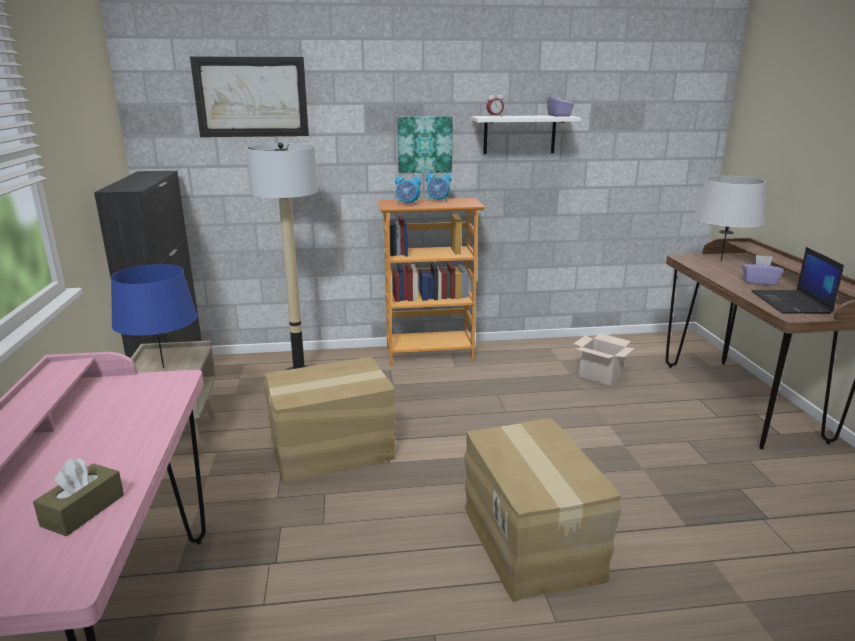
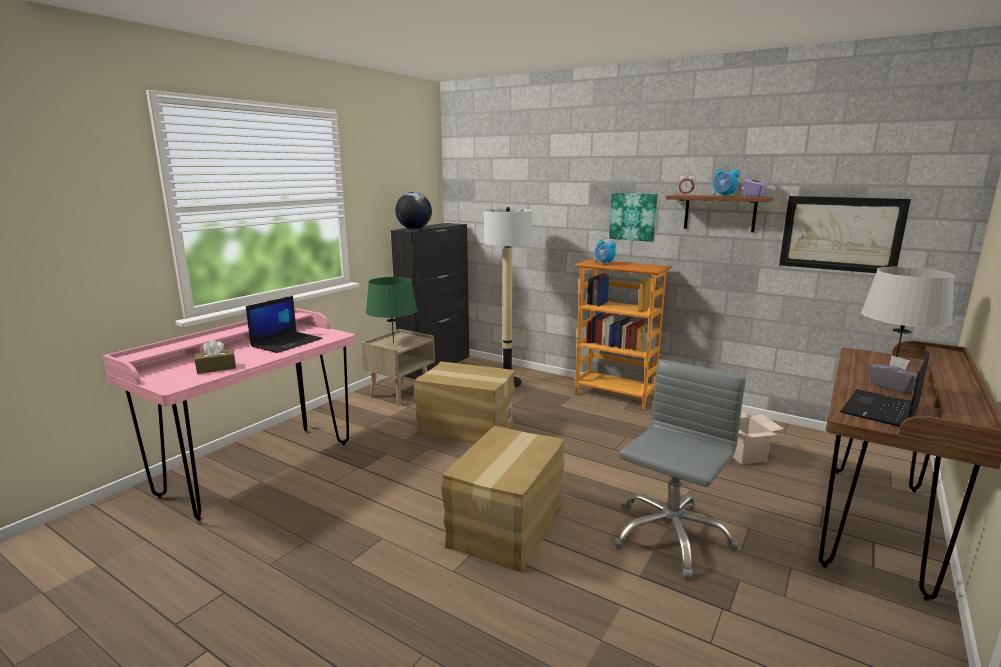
camera: 40 degrees right, 5 degrees down
(116, 418) = (287, 342): none -> laptop
(129, 186) = (414, 229): none -> globe
(164, 367) = (393, 343): blue table lamp -> green table lamp
(251, 97) = (514, 175): picture -> picture (840, 233)
(438, 200) = (634, 264): alarm clock -> alarm clock (723, 196)
(519, 134) = (719, 213): white shelf -> brown shelf
(655, 476) = (670, 536): none -> grey office chair
(759, 282) = (892, 387): purple tissue box -> grey tissue box

